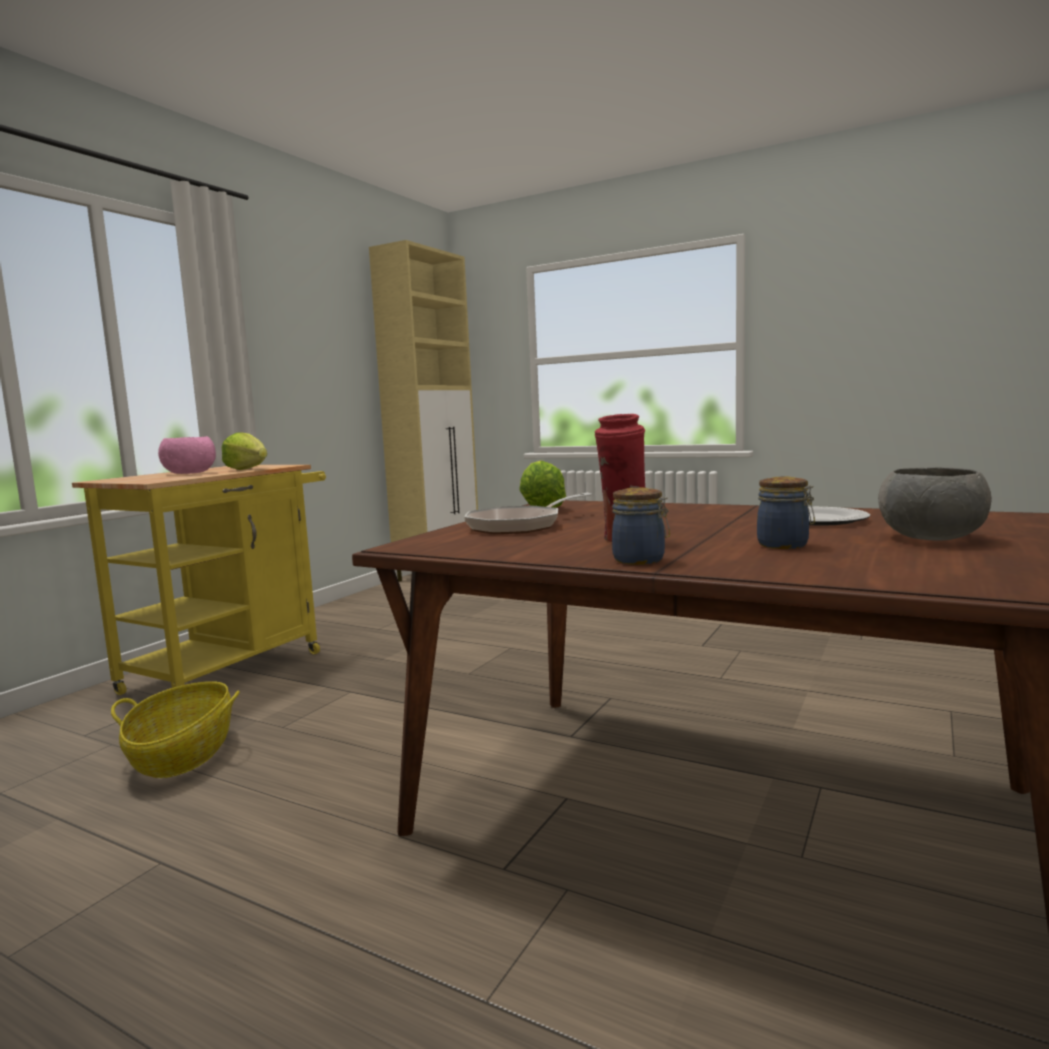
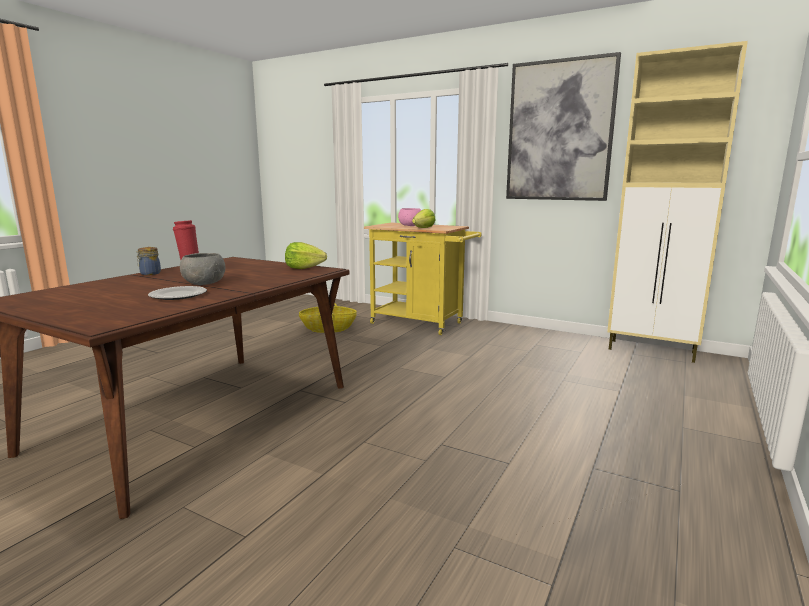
camera: 90 degrees right, 5 degrees up
(305, 316) = (559, 131): none -> picture
(520, 526) = (253, 266): frying pan -> none
(784, 545) = (134, 286): jar -> none
(930, 537) = (97, 302): grey bowl -> grey bowl (205, 283)

